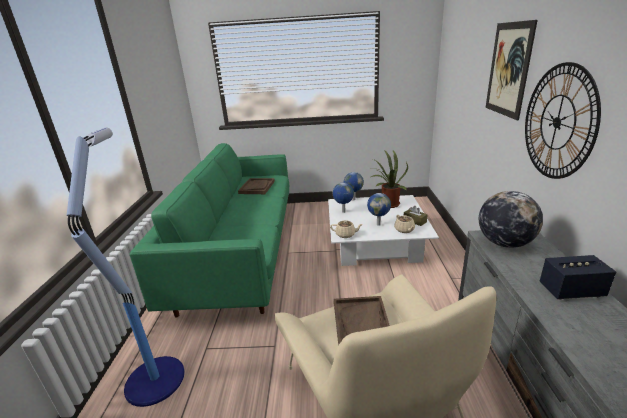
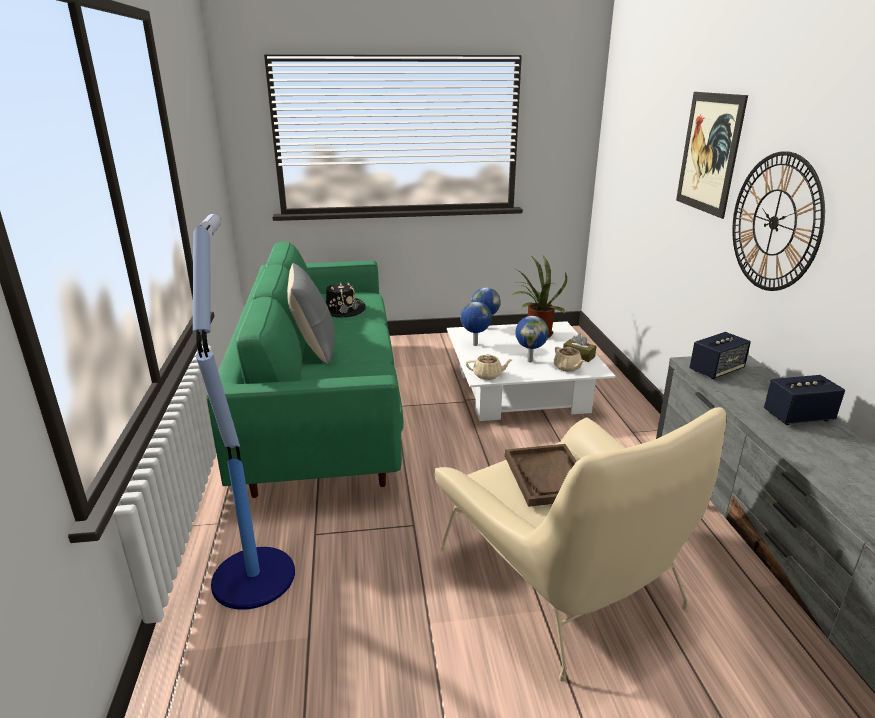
camera: 10 degrees left, 0 degrees up
(229, 214) = (314, 347): none -> grey pillow
(257, 187) = (341, 309): brown tray -> black hat
(504, 243) = (716, 370): globe -> speaker

